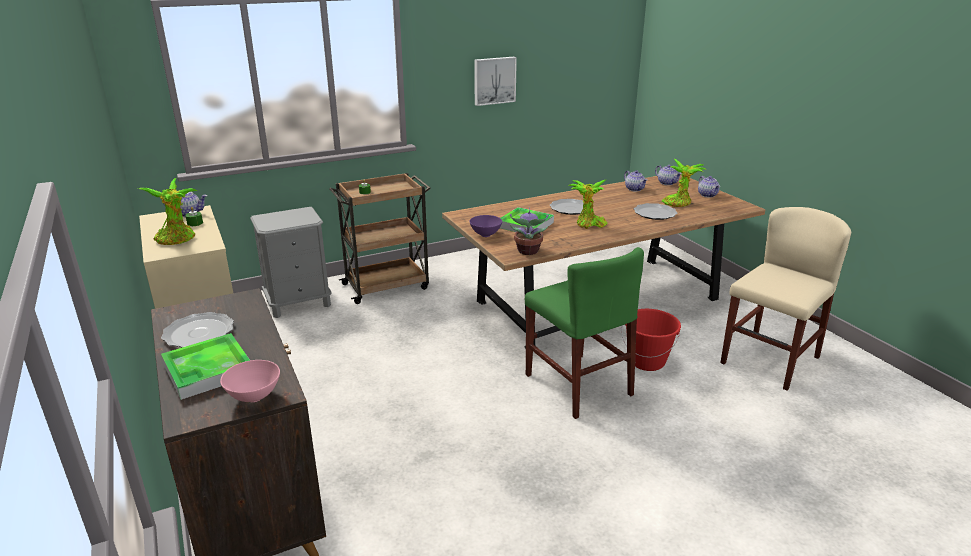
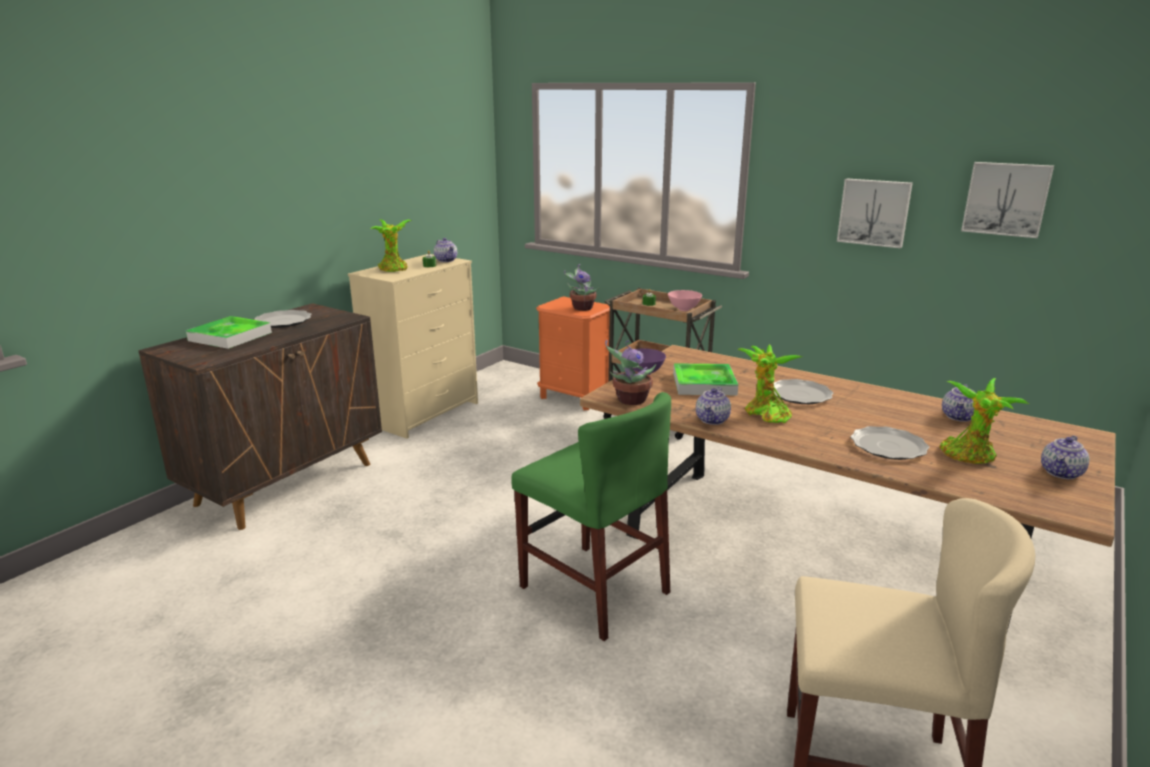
camera: 60 degrees right, 5 degrees down
(255, 396) = (196, 356): pink bowl -> pink bowl (684, 309)
(297, 217) = (581, 308): none -> potted plant
(299, 303) = (575, 397): grey nightstand -> orange nightstand
(562, 59) = (1006, 199): none -> picture
(577, 384) = (593, 589): green chair -> green chair turned 75 degrees counterclockwise
(647, 361) = (707, 633): red bucket -> none
(667, 183) = (1041, 434): teapot -> teapot (712, 420)

